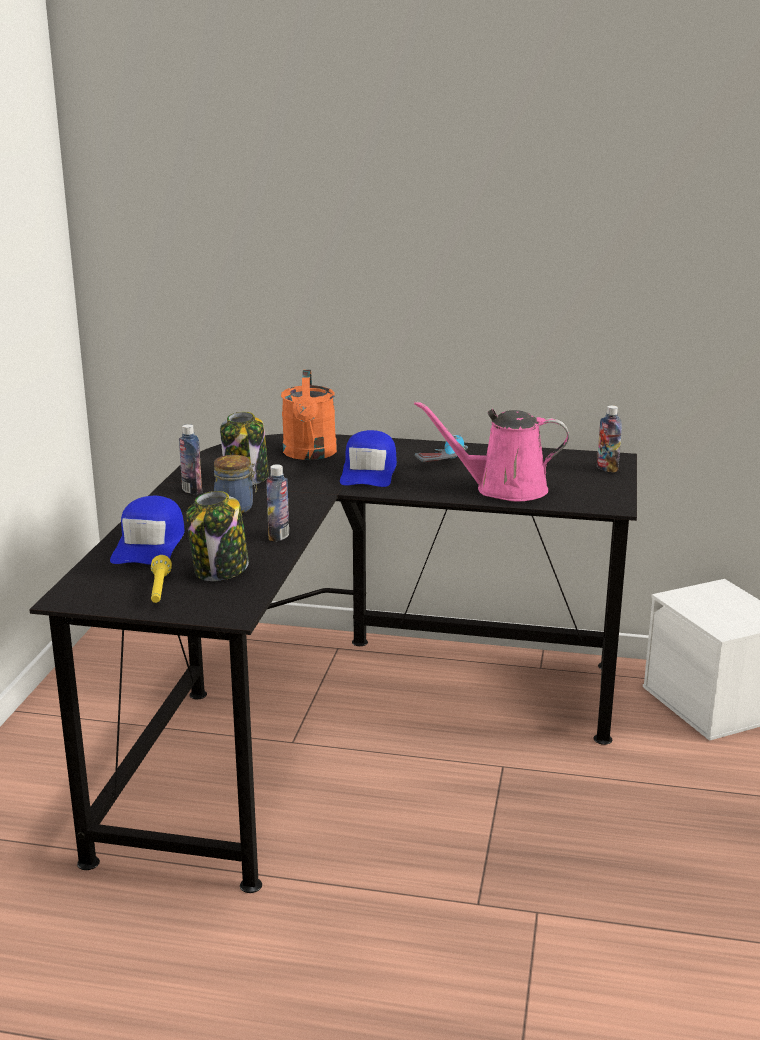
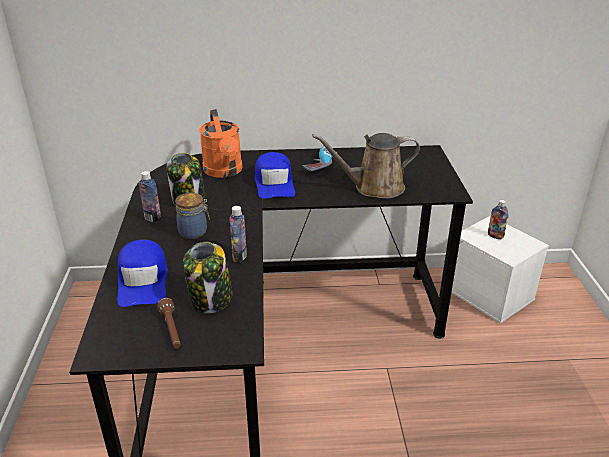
camera: 15 degrees left, 10 degrees up
(159, 590) = (171, 330): yellow flashlight -> brown flashlight
(503, 489) = (374, 188): pink watering can -> brown watering can
(607, 468) = (430, 160): bottle -> bottle (495, 236)

